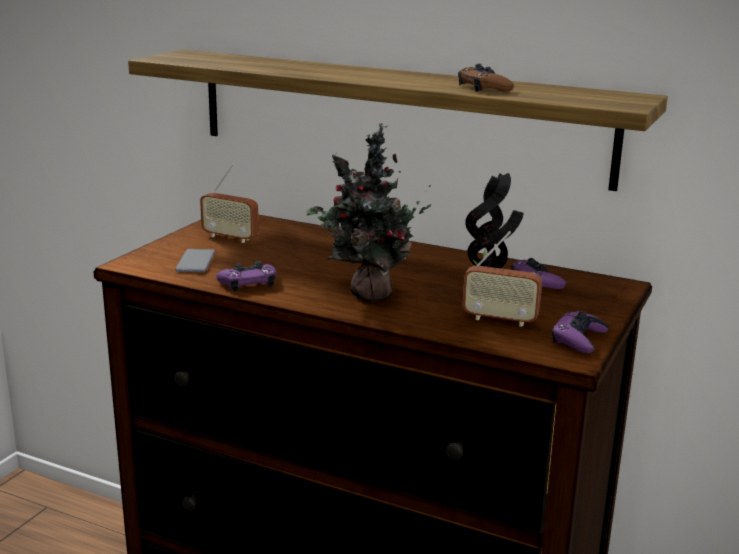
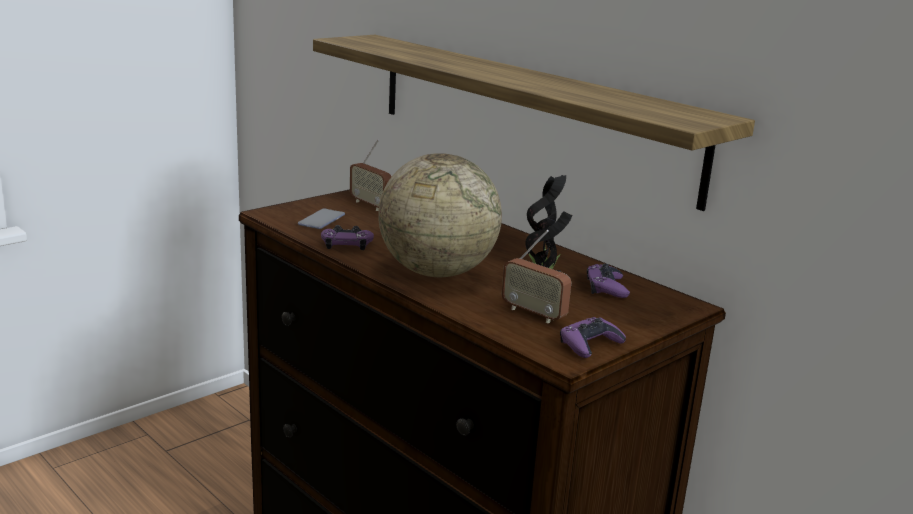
camera: 20 degrees right, 0 degrees up
(368, 296) = (436, 272): potted plant -> globe
(483, 87) = (578, 92): brown game controller -> none

